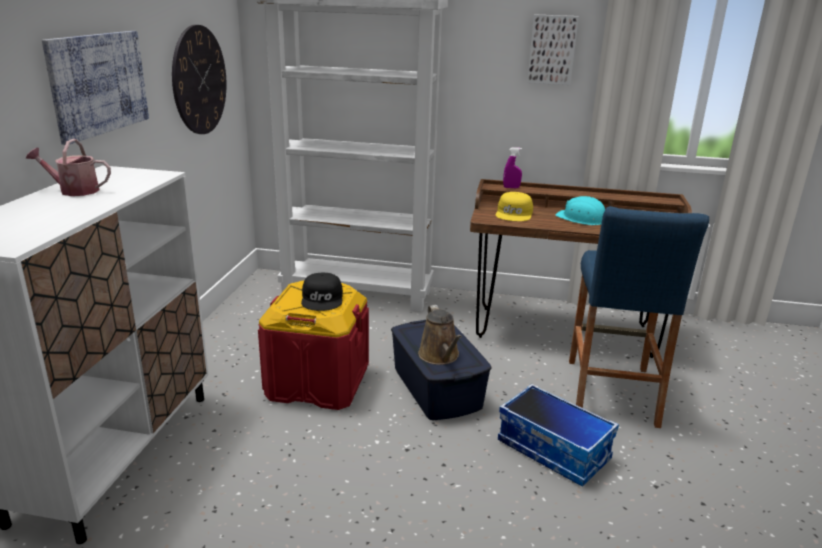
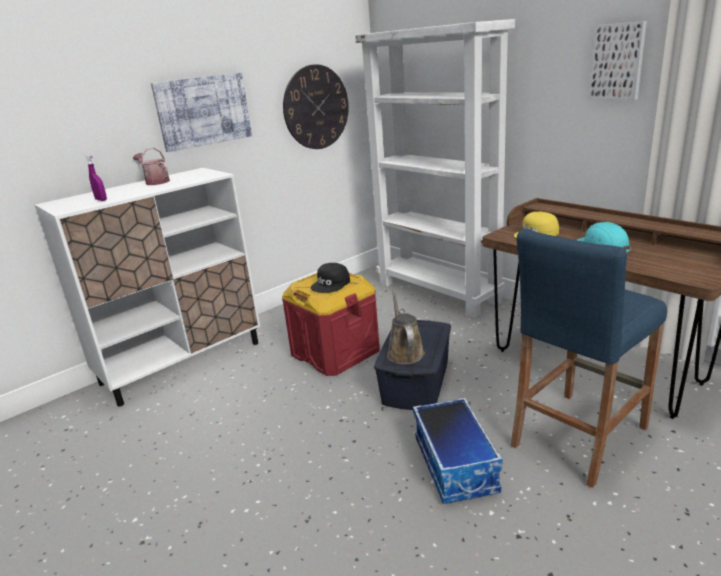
camera: 40 degrees right, 0 degrees up
(440, 356) = (404, 352): brown watering can -> brown watering can turned 150 degrees clockwise
(511, 187) = (555, 208): purple spray bottle -> purple spray bottle (101, 200)

